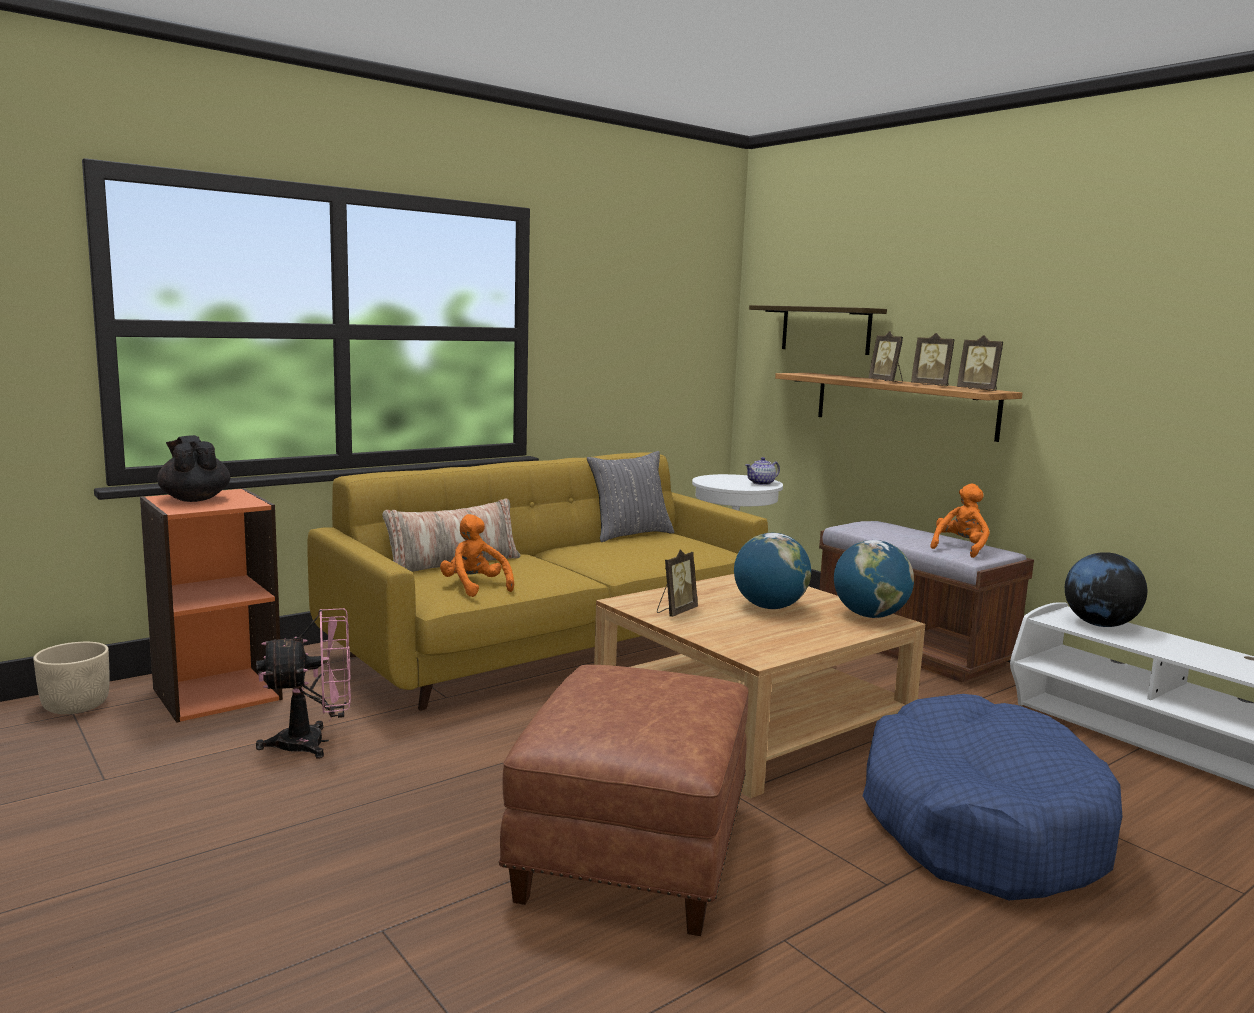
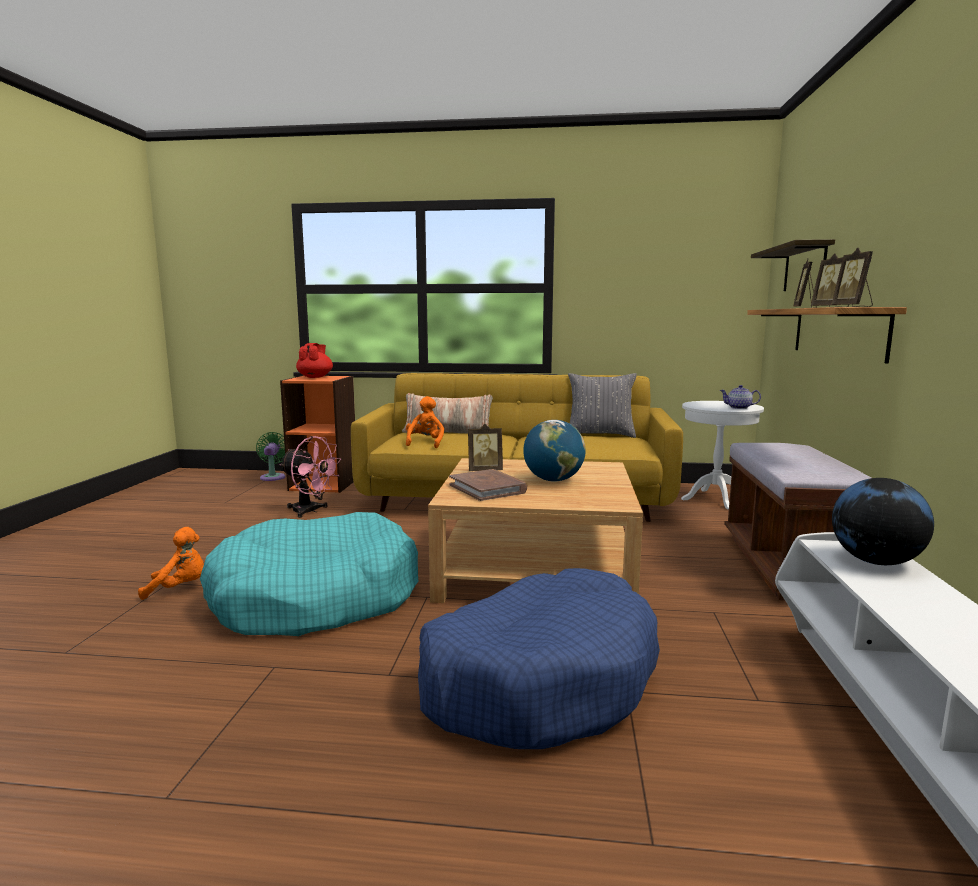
camera: 45 degrees right, 0 degrees up
(75, 706) = (273, 477): beige planter -> green fan
(194, 499) = (315, 377): black teapot -> red teapot
(631, 849) = (315, 597): brown ottoman -> turquoise dog bed
(749, 634) = (488, 488): none -> brown book
(869, 616) = (611, 499): globe -> none
(960, 549) = (811, 469): orange plush toy -> orange plush toy (179, 588)

